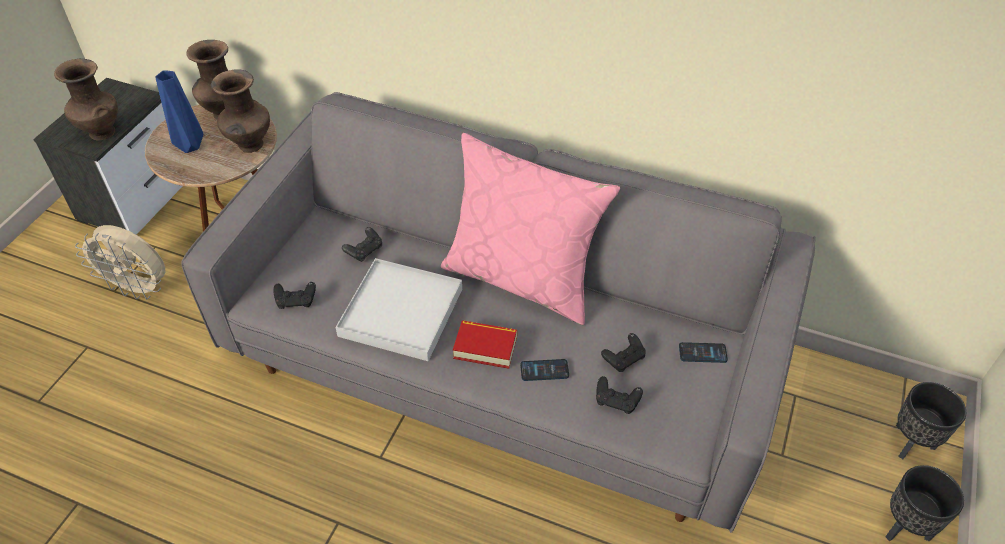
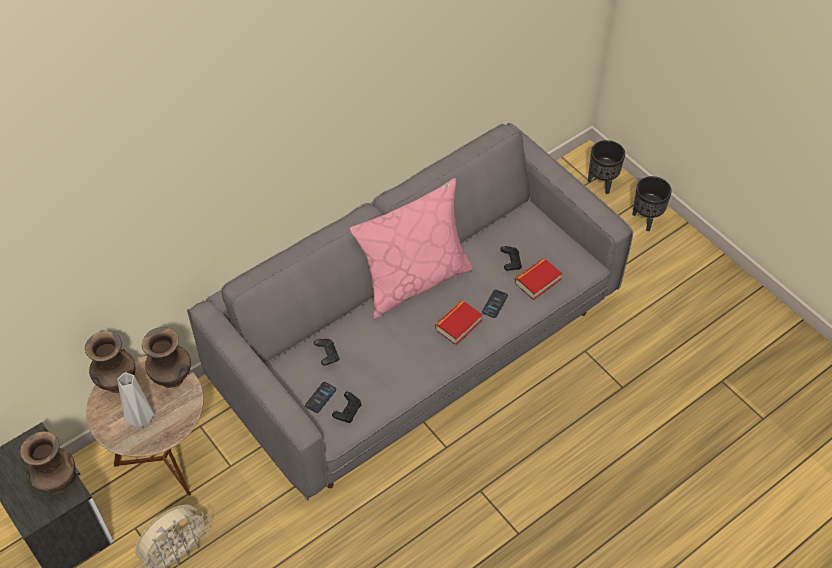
camera: 60 degrees left, 5 degrees up
(188, 147) = (141, 421): blue vase -> grey vase
(401, 312) = (400, 356): white tray -> none
(616, 401) = (537, 281): black game controller -> book
(702, 353) = (530, 225): phone -> phone (320, 397)

